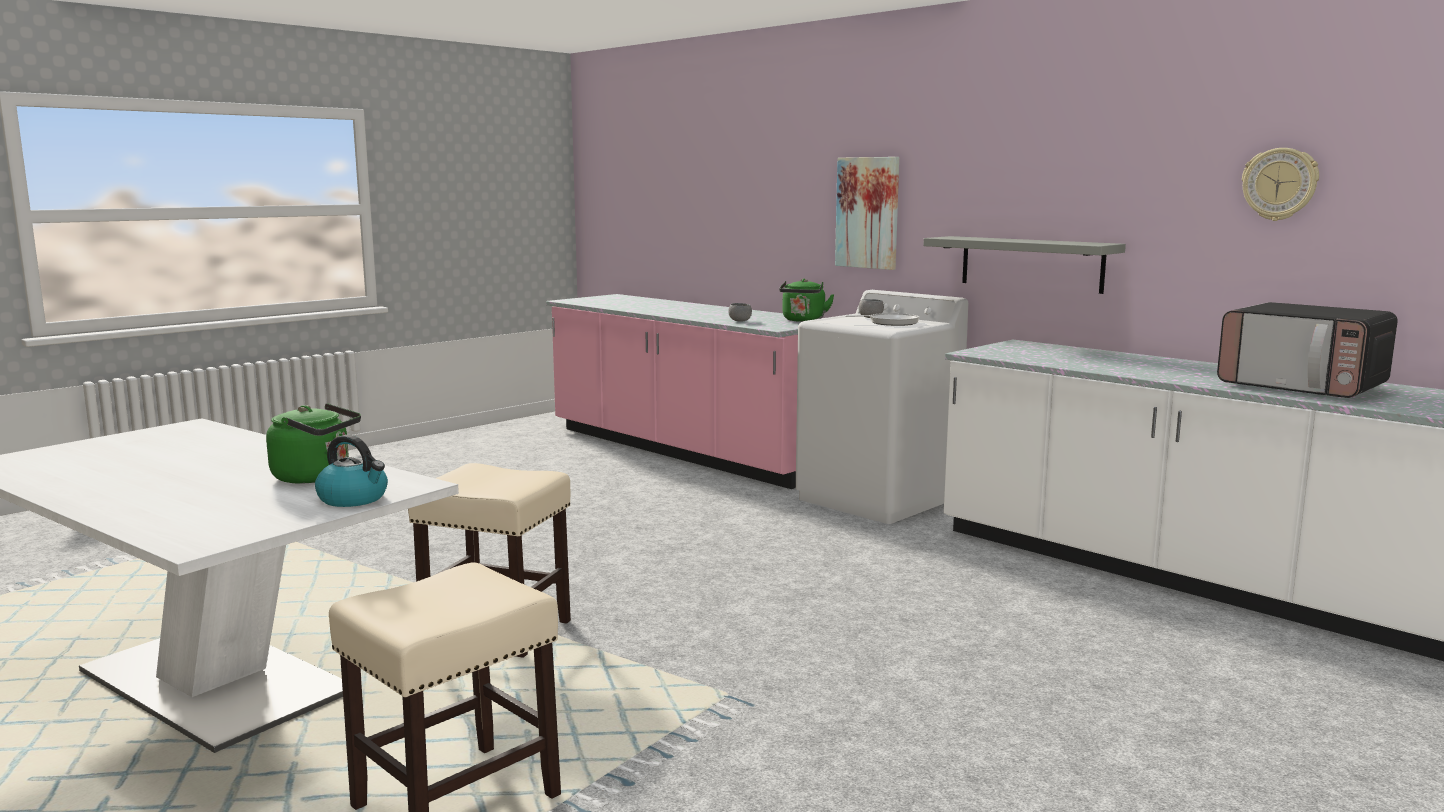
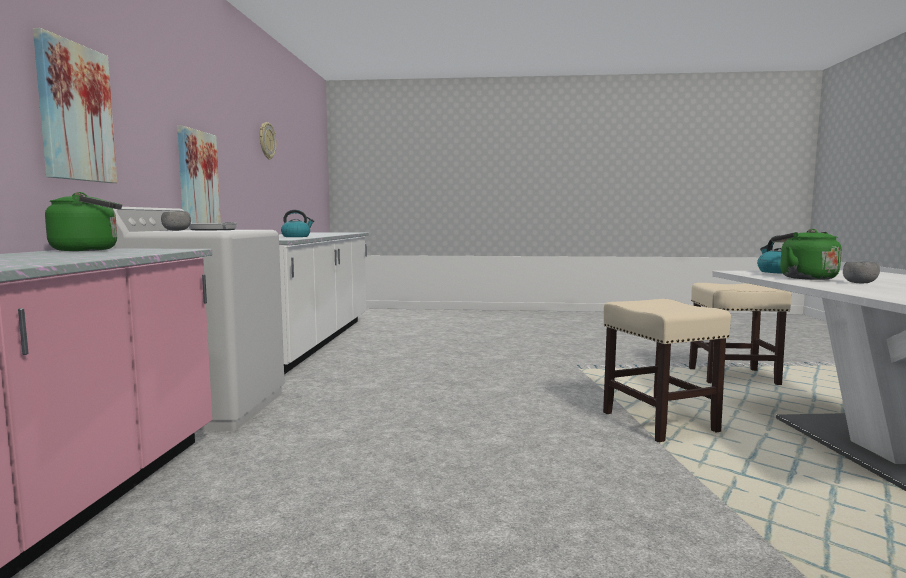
camera: 130 degrees left, 5 degrees down
(740, 321) = (111, 254): grey bowl -> grey bowl (859, 283)
(1031, 264) = (197, 179): grey shelf -> picture
(1085, 363) = (296, 236): none -> kettle
(1302, 387) = (322, 233): microwave -> none

